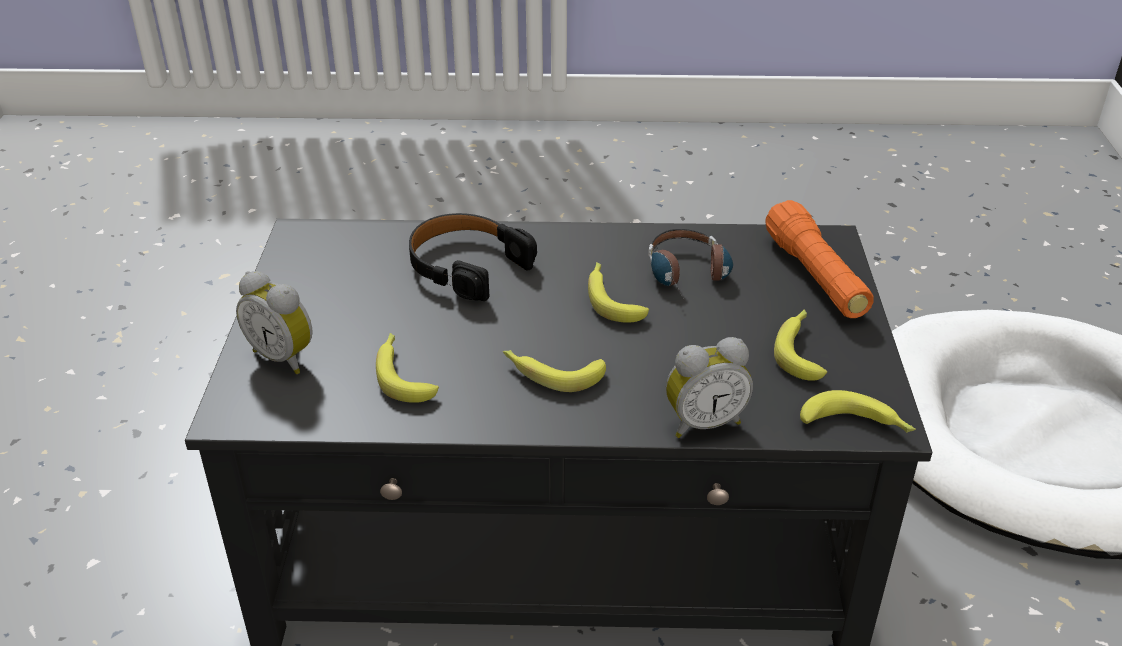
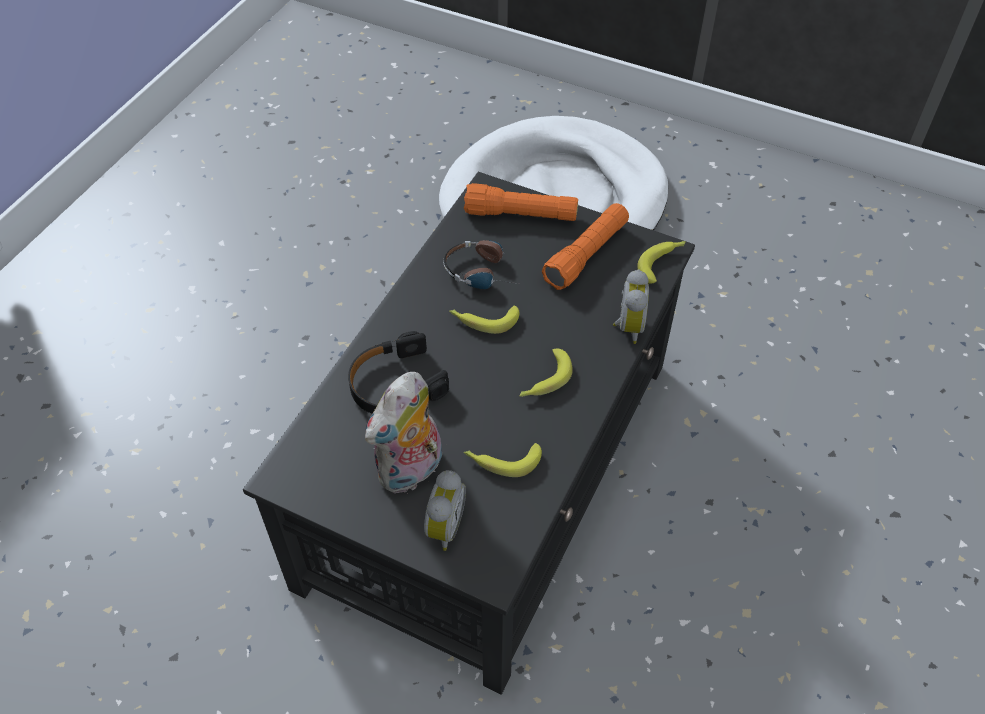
camera: 65 degrees left, 15 degrees up
(285, 356) = (442, 526): alarm clock -> alarm clock turned 45 degrees counterclockwise
(351, 312) = (411, 471): none -> plush toy
(801, 350) = (586, 255): banana -> orange flashlight

